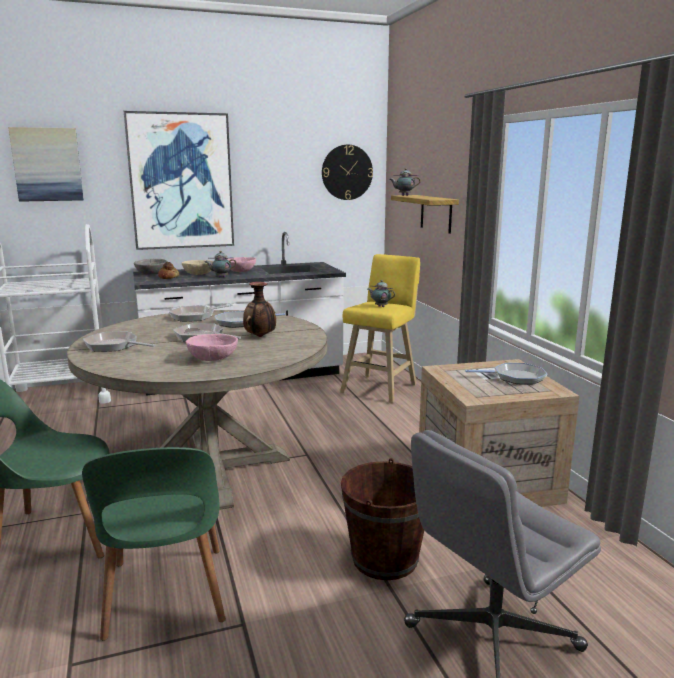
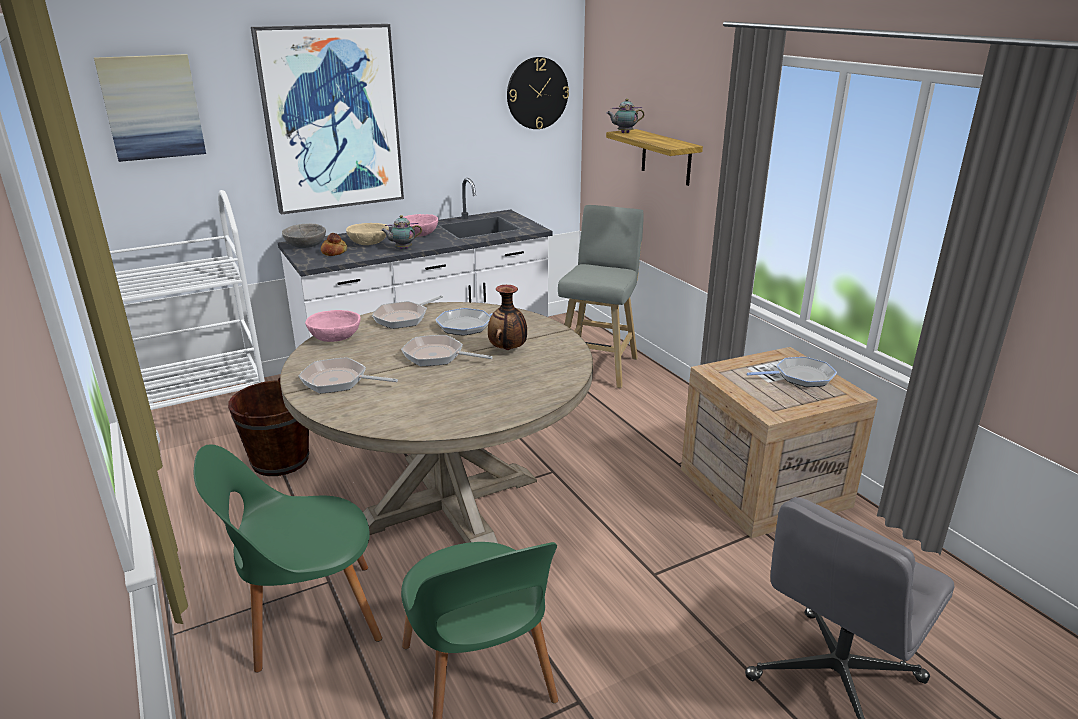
camera: 10 degrees left, 10 degrees up
(212, 358) = (474, 393): pink bowl -> pink bowl (334, 337)
(380, 306) = (603, 275): teapot -> none
(381, 387) = (598, 366): yellow stool -> grey stool
(385, 559) = (694, 600): brown bucket -> brown bucket (280, 460)

